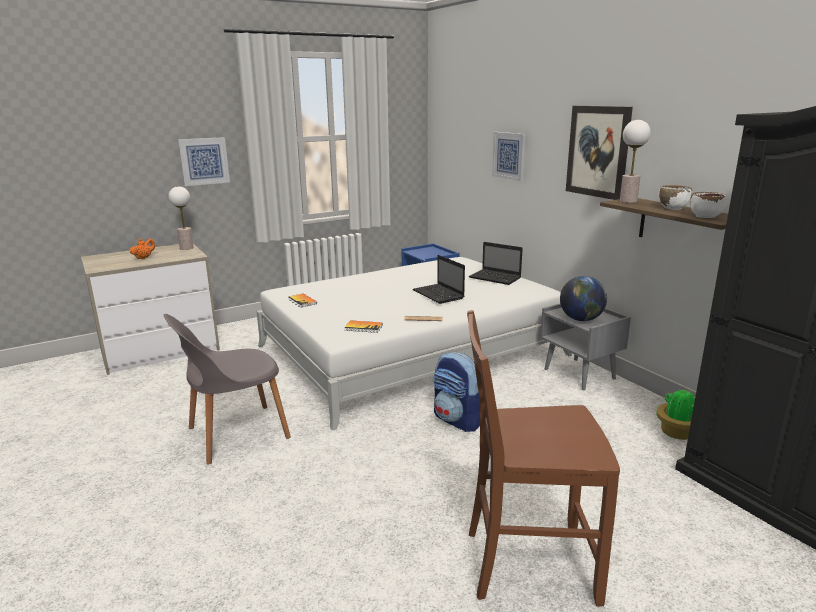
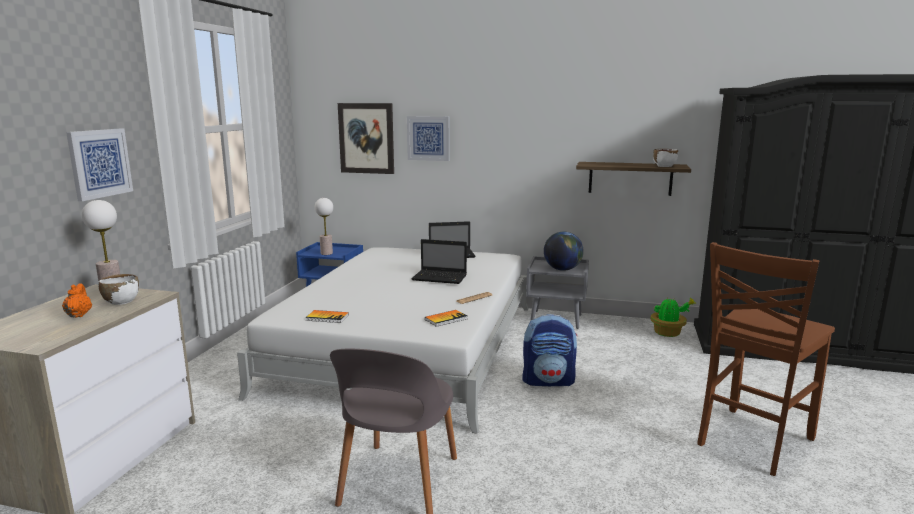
camera: 45 degrees left, 5 degrees down
(598, 151) = (538, 127): picture -> picture (366, 138)
(628, 201) = (590, 163): table lamp -> table lamp (326, 253)
(672, 207) = (628, 164): white bowl -> white bowl (121, 301)

